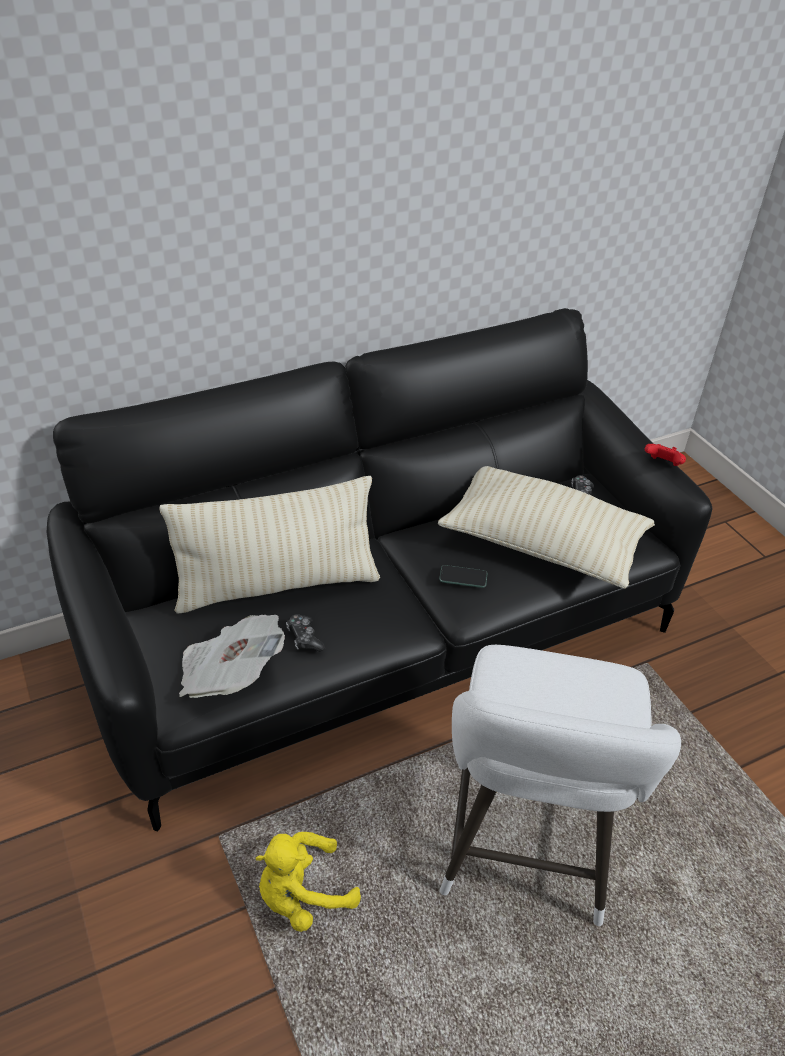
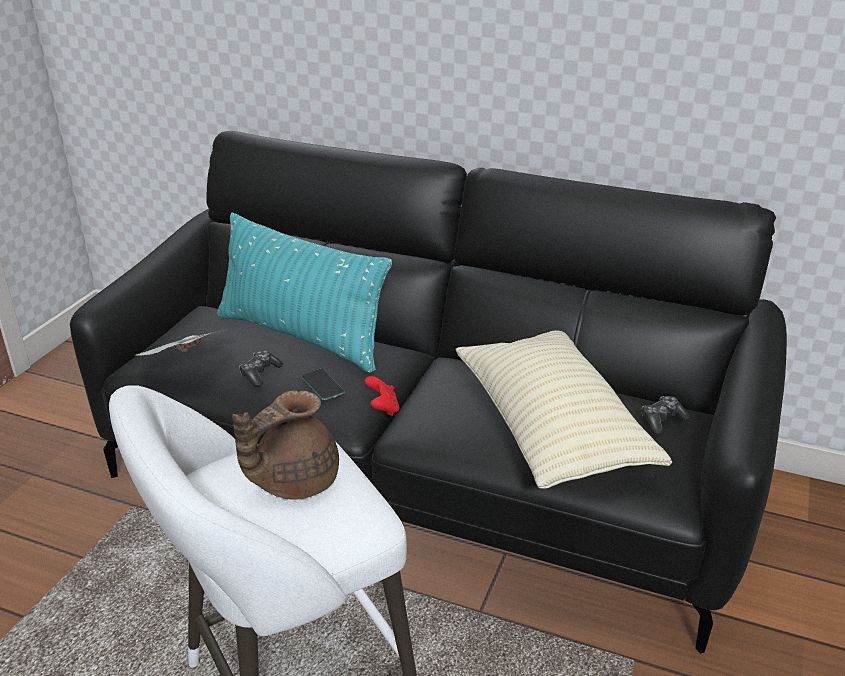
camera: 50 degrees right, 10 degrees down
(277, 585) = (301, 336): beige pillow -> turquoise pillow
(302, 895) = (118, 581): yellow plush toy -> none
(463, 577) = (440, 410): phone -> phone (323, 385)
(552, 691) = (293, 481): none -> brown teapot
(662, 464) = (748, 414): red game controller -> red game controller (383, 408)

